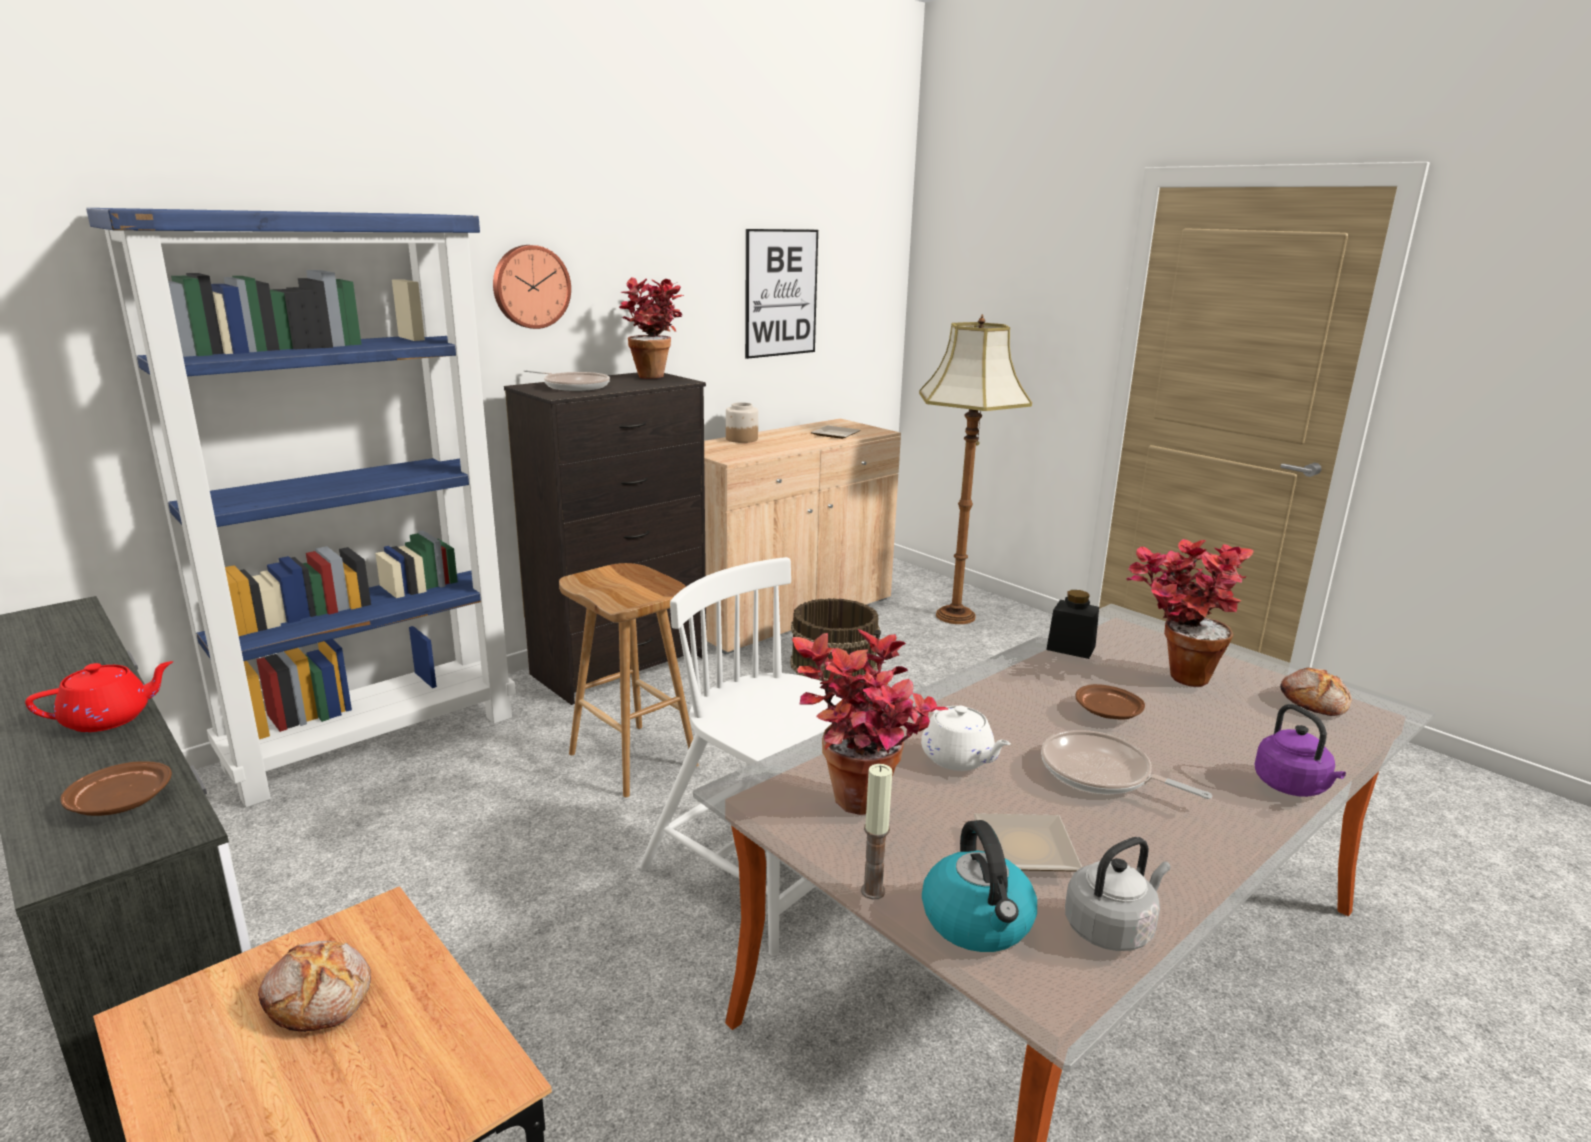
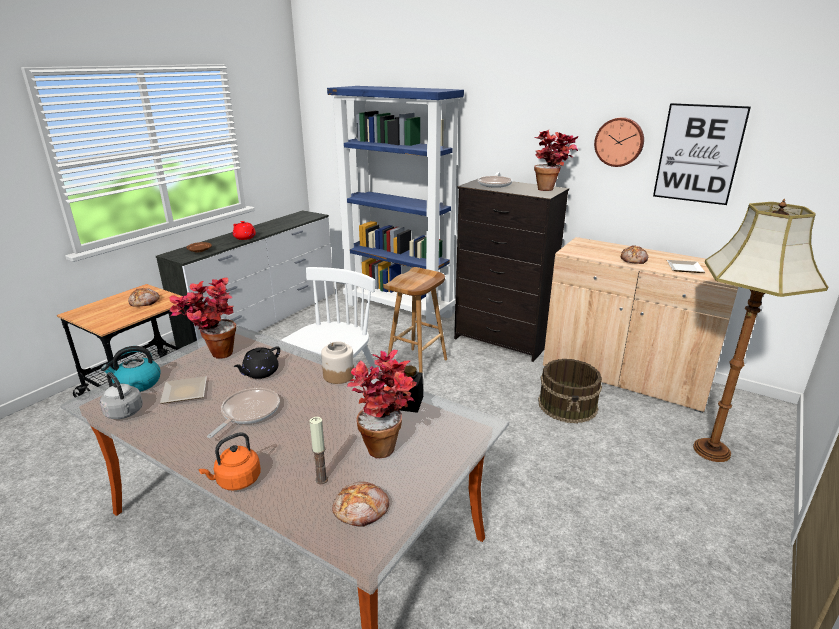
camera: 75 degrees right, 5 degrees up
(530, 286) = (508, 129): wall clock -> wall clock (619, 142)
(741, 439) = (621, 248): jar -> jar (338, 375)
(791, 443) = (634, 260): none -> bread
(872, 891) = (161, 362): candle -> candle (321, 479)
(958, 759) = (260, 373): white teapot -> black teapot
(1108, 713) = (319, 416): brown plate -> none
(1293, 787) = (236, 481): purple kettle -> orange kettle

